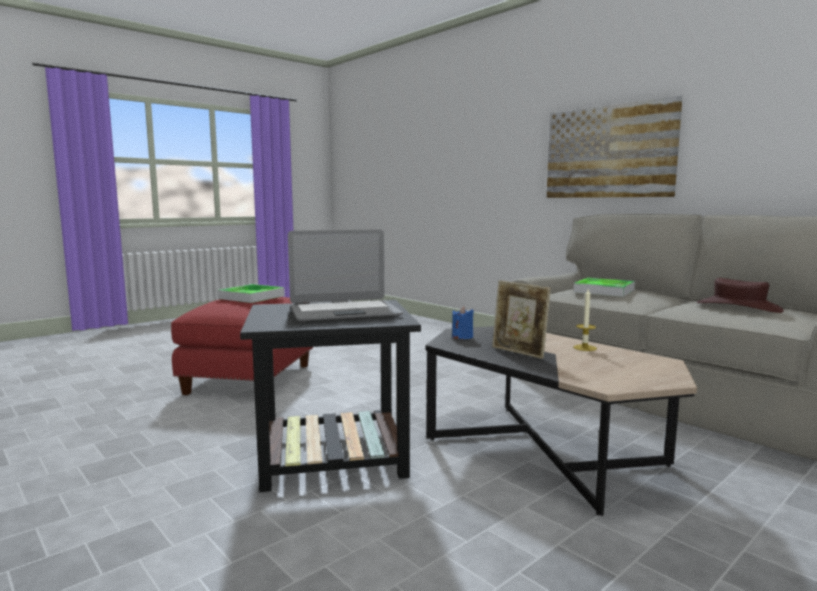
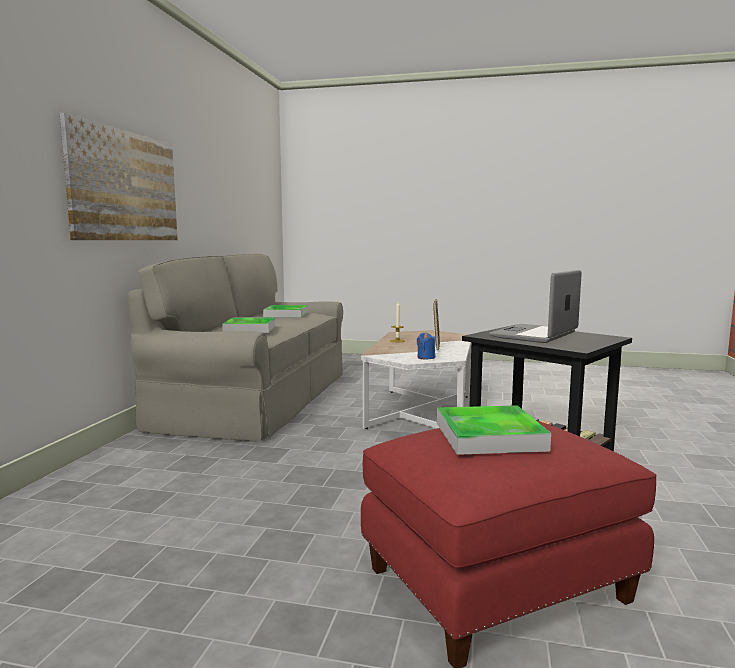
camera: 125 degrees left, 0 degrees up
(344, 312) = (535, 335): laptop -> laptop turned 90 degrees counterclockwise
(544, 452) = (420, 411): black coffee table -> white coffee table
(738, 307) = (286, 314): brown hat -> tray

